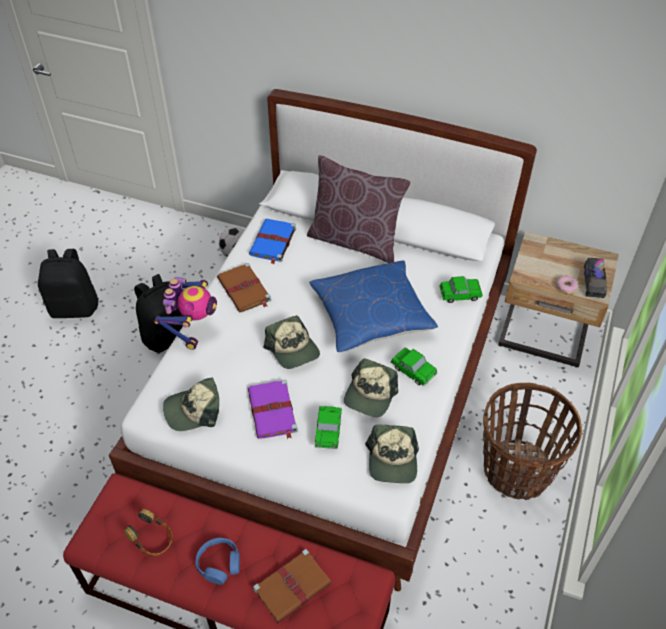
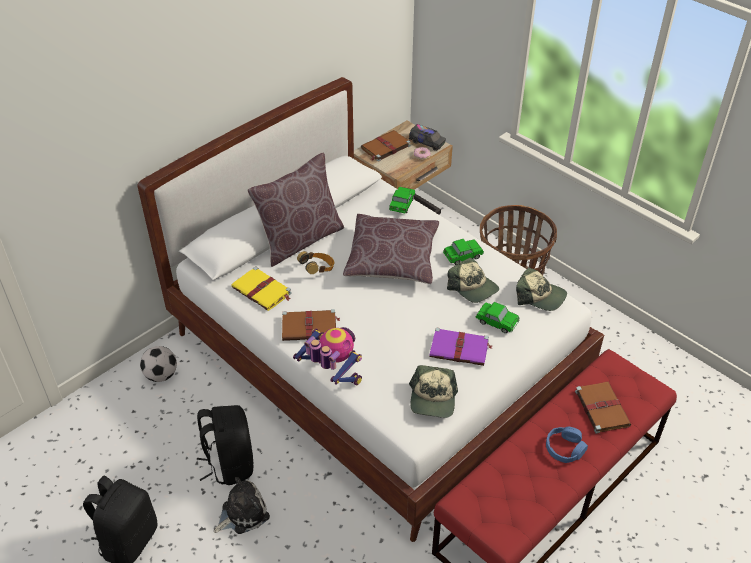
camera: 65 degrees left, 5 degrees down
(122, 364) = (242, 513): none -> plush toy
(153, 540) = (524, 489): headphones -> headphones (318, 270)
(272, 242) = (262, 291): blue book -> yellow book
(293, 349) = (401, 316): cap -> none
(371, 316) = (392, 259): blue pillow -> brown pillow
(554, 253) = (385, 147): none -> brown book

